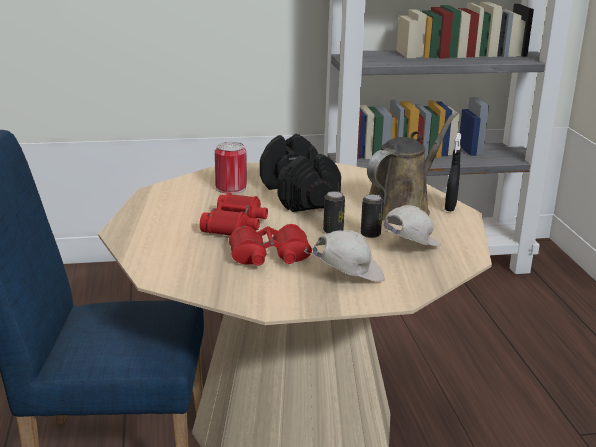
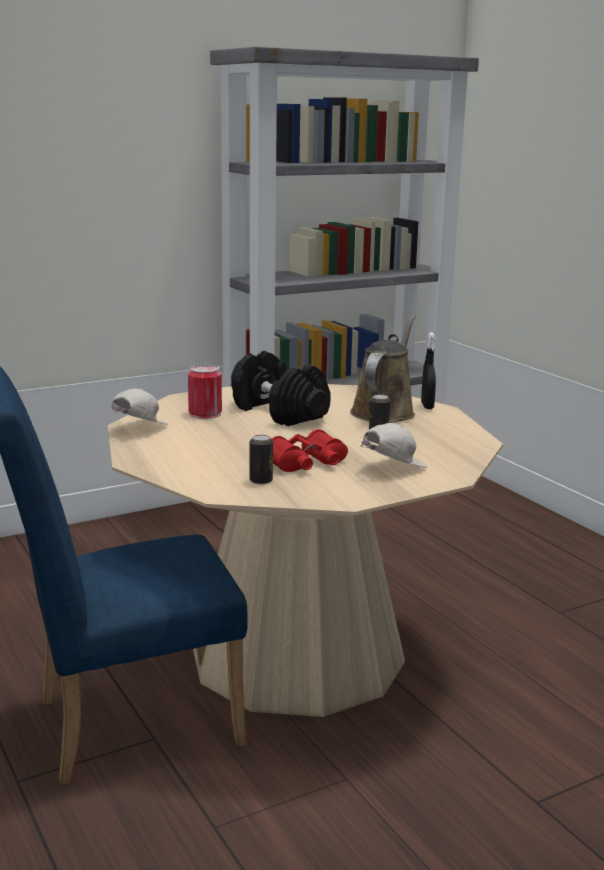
camera: 20 degrees left, 5 degrees down
(236, 225) = (245, 443): red binoculars -> none
(333, 231) = (342, 436): can -> can (261, 481)
(408, 248) = (422, 441): white cap -> white cap (137, 429)

